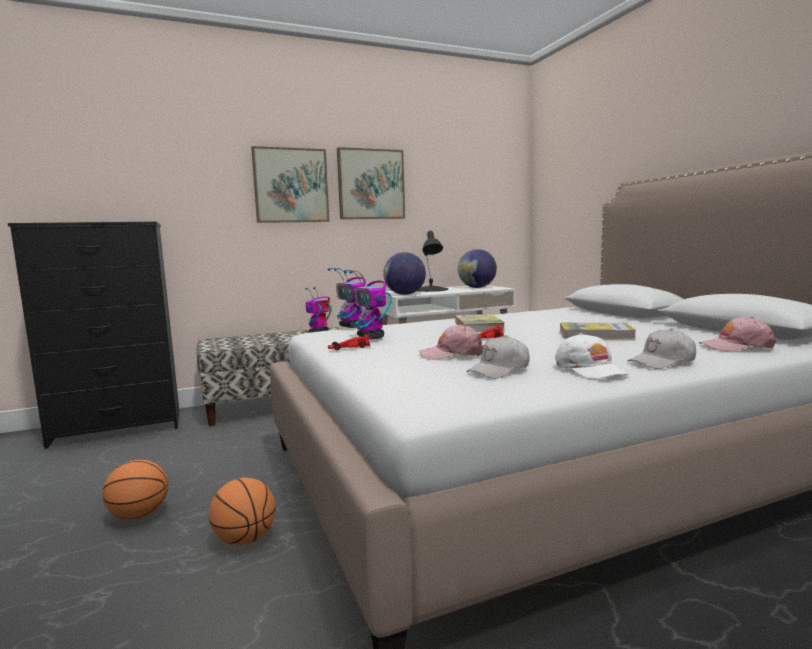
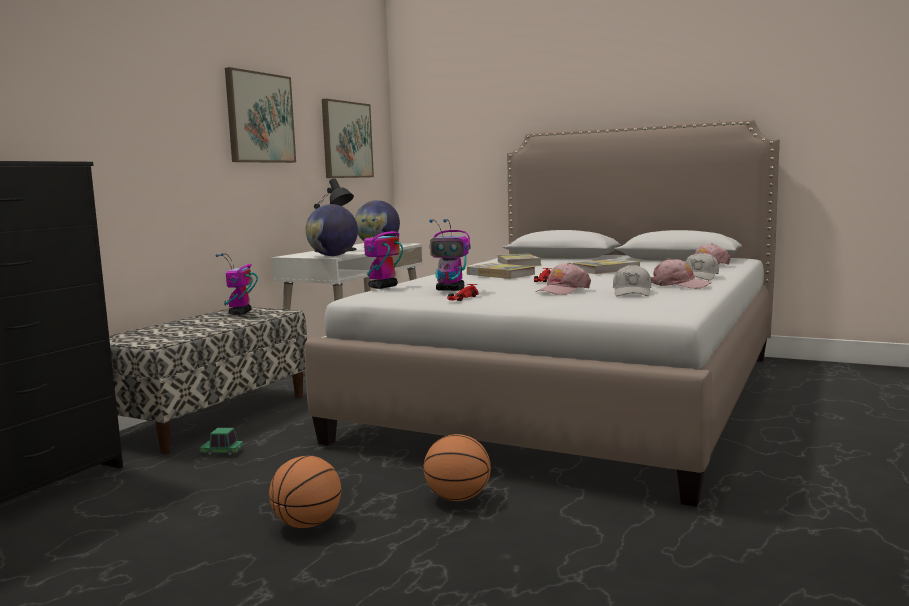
camera: 40 degrees left, 0 degrees up
(231, 435) = (222, 452): none -> toy car
(291, 185) = (179, 114): picture -> picture (346, 140)
(352, 327) = (382, 287): toy robot -> toy robot turned 120 degrees clockwise
(550, 316) = (518, 263): none -> book
(590, 369) = (679, 285): white cap -> pink cap

